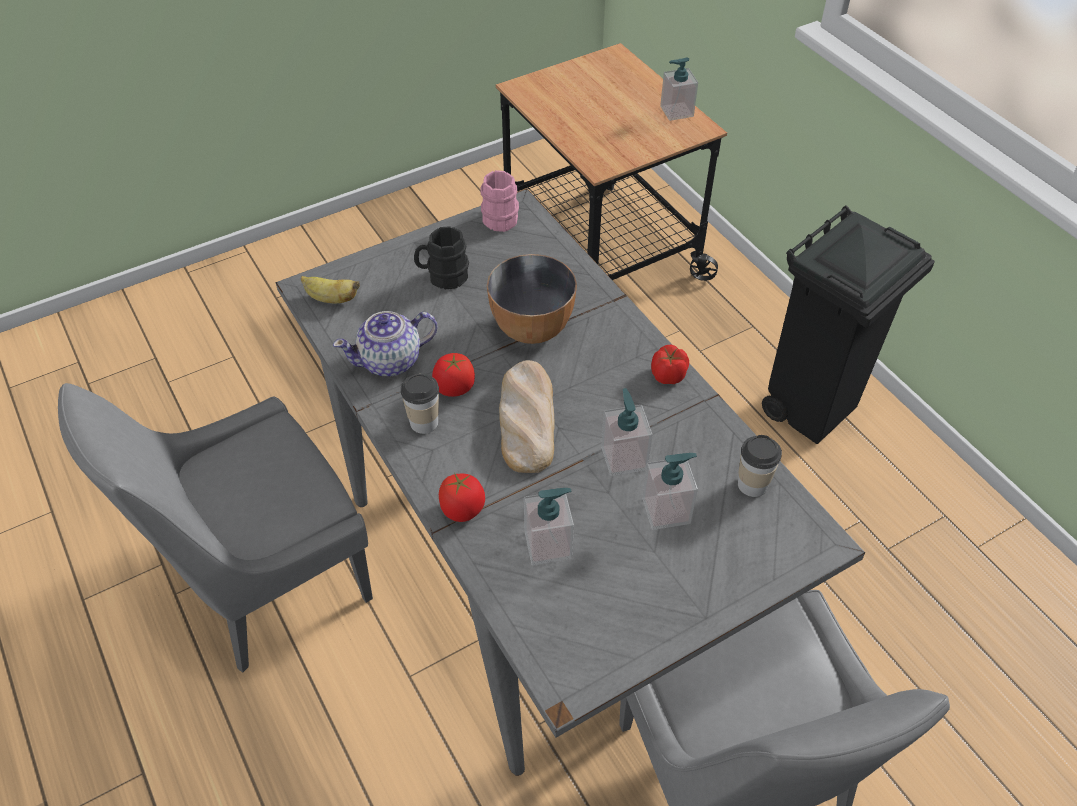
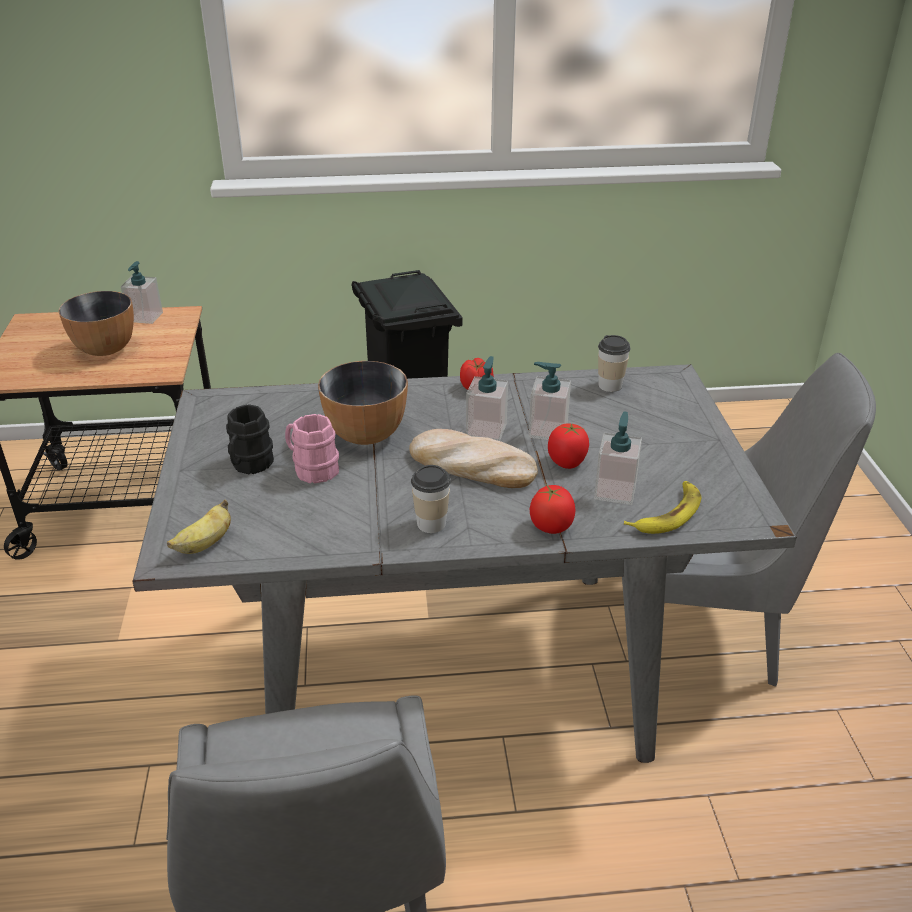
camera: 65 degrees left, 15 degrees down
(391, 361) = (333, 524): teapot -> none
(454, 388) = (403, 495): tomato -> tomato (567, 462)
(501, 216) = (203, 412): pink mug -> pink mug (311, 469)
(533, 600) = (667, 513): none -> banana
(607, 117) = (106, 349): none -> bowl
(666, 510) = (612, 427): soap dispenser -> soap dispenser (486, 430)

